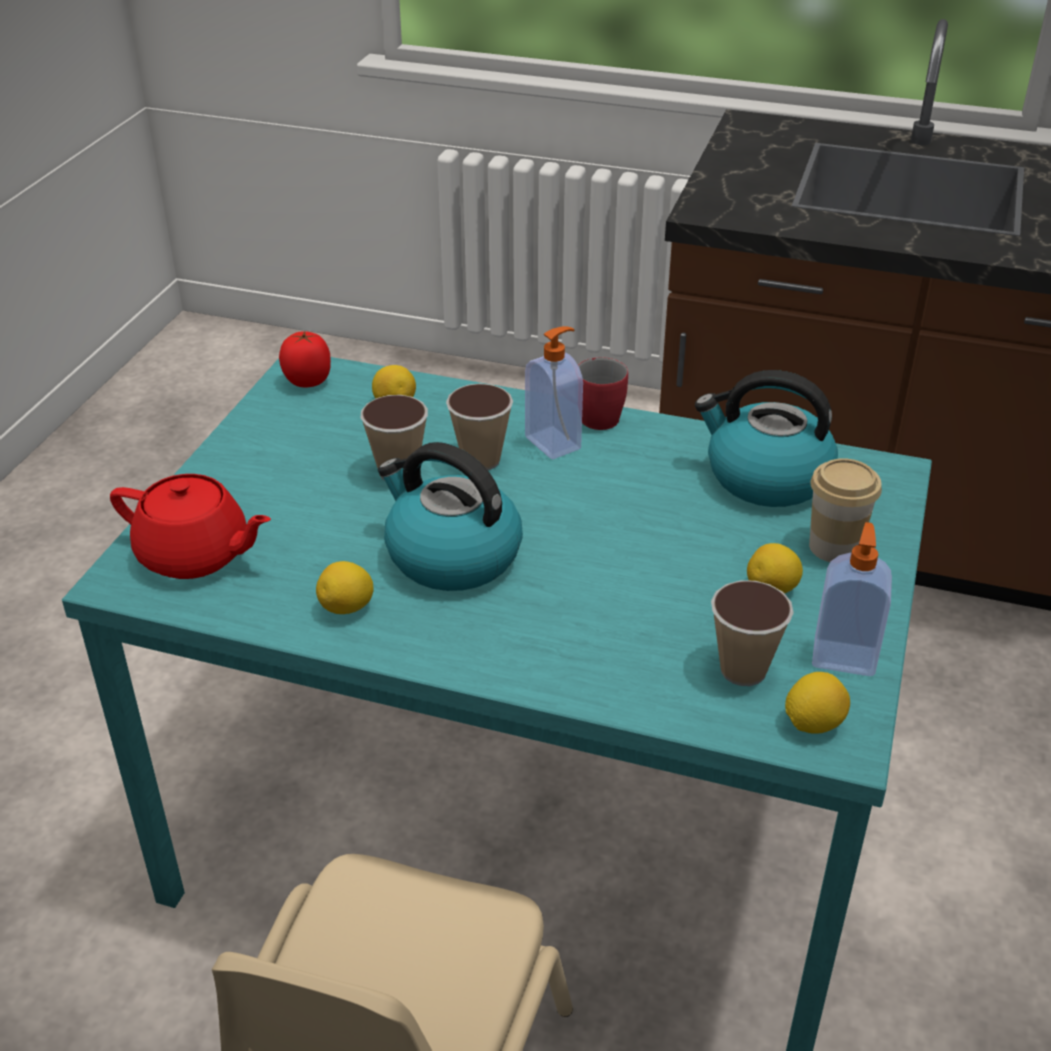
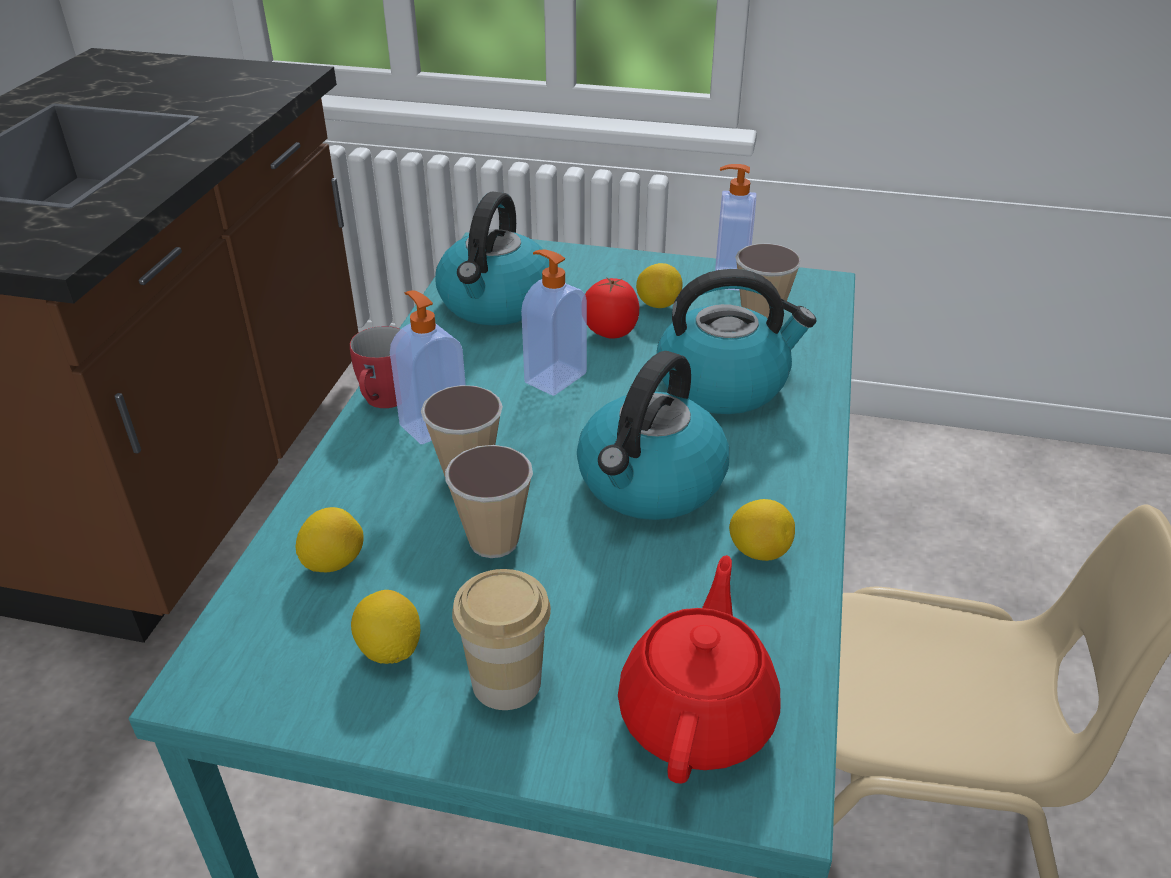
camera: 95 degrees left, 0 degrees up
(308, 381) = (248, 668): tomato -> tomato (609, 333)
(606, 621) = (724, 383): none -> kettle
(623, 509) = (554, 377): none -> soap dispenser
(813, 723) = (807, 294): lemon -> lemon (390, 649)
(834, 547) = (595, 276): cup -> cup (506, 682)

